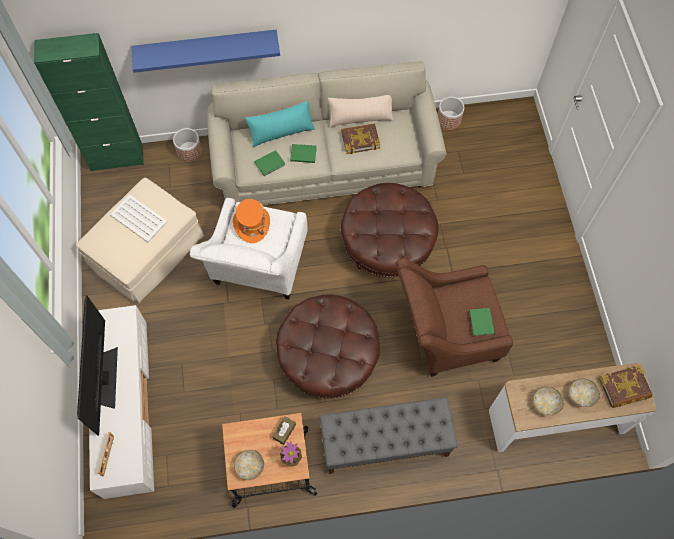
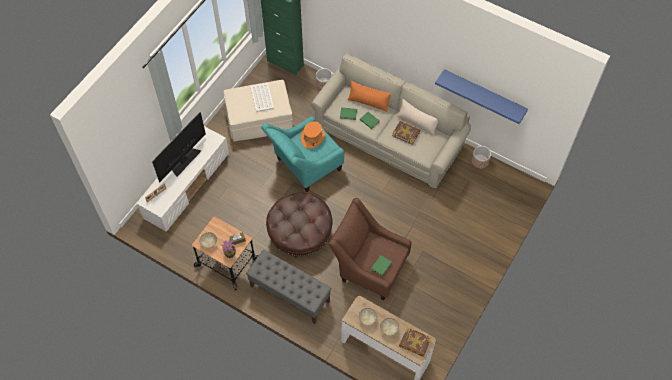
camera: 40 degrees right, 5 degrees down
(206, 46) = (352, 30): blue shelf -> blue shelf (484, 93)
(258, 269) = (305, 167): white armchair -> turquoise armchair
(281, 132) = (369, 102): turquoise pillow -> orange pillow
(387, 244) = (382, 201): brown ottoman -> none

